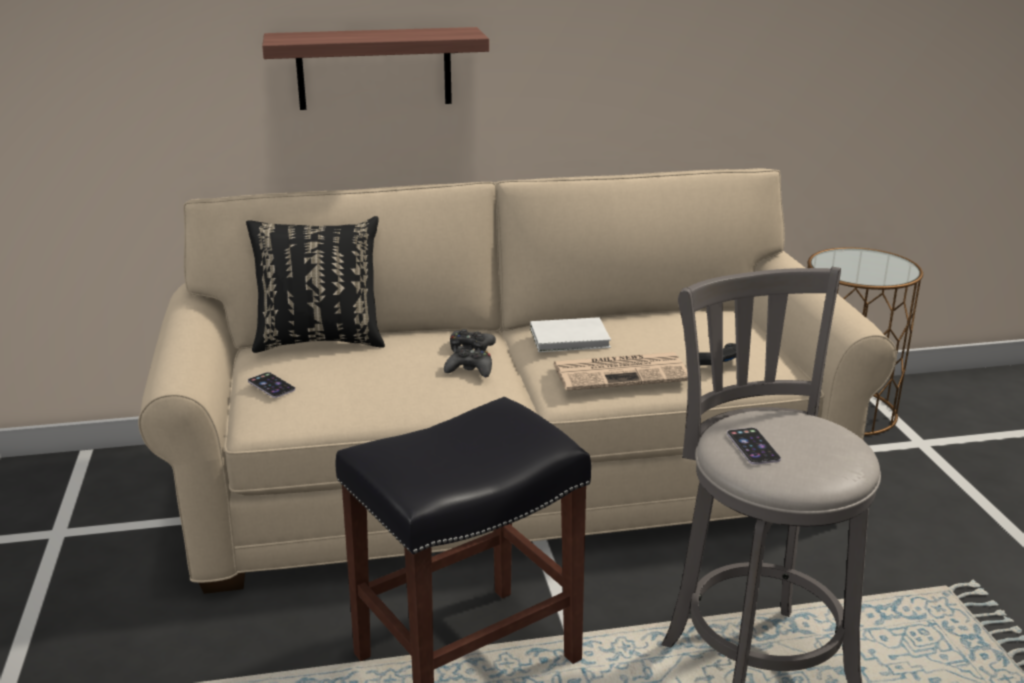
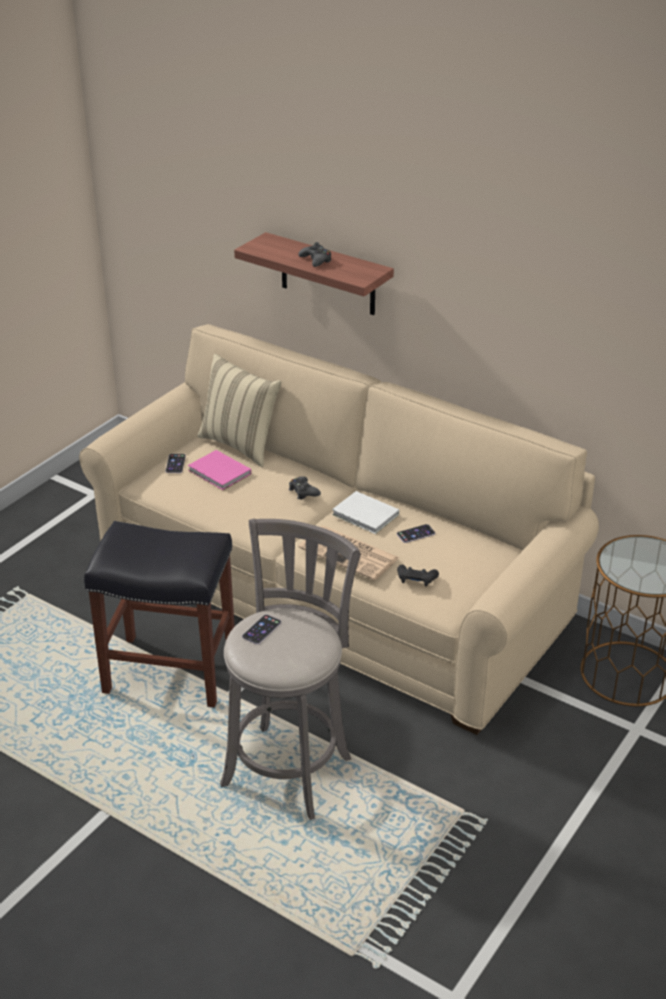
camera: 45 degrees right, 10 degrees up
(320, 339) = (241, 445): black pillow -> beige pillow
(346, 371) = (220, 473): none -> pink book
(470, 370) = (278, 506): black game controller -> black game controller (316, 260)
(644, 332) = (416, 534): none -> phone

